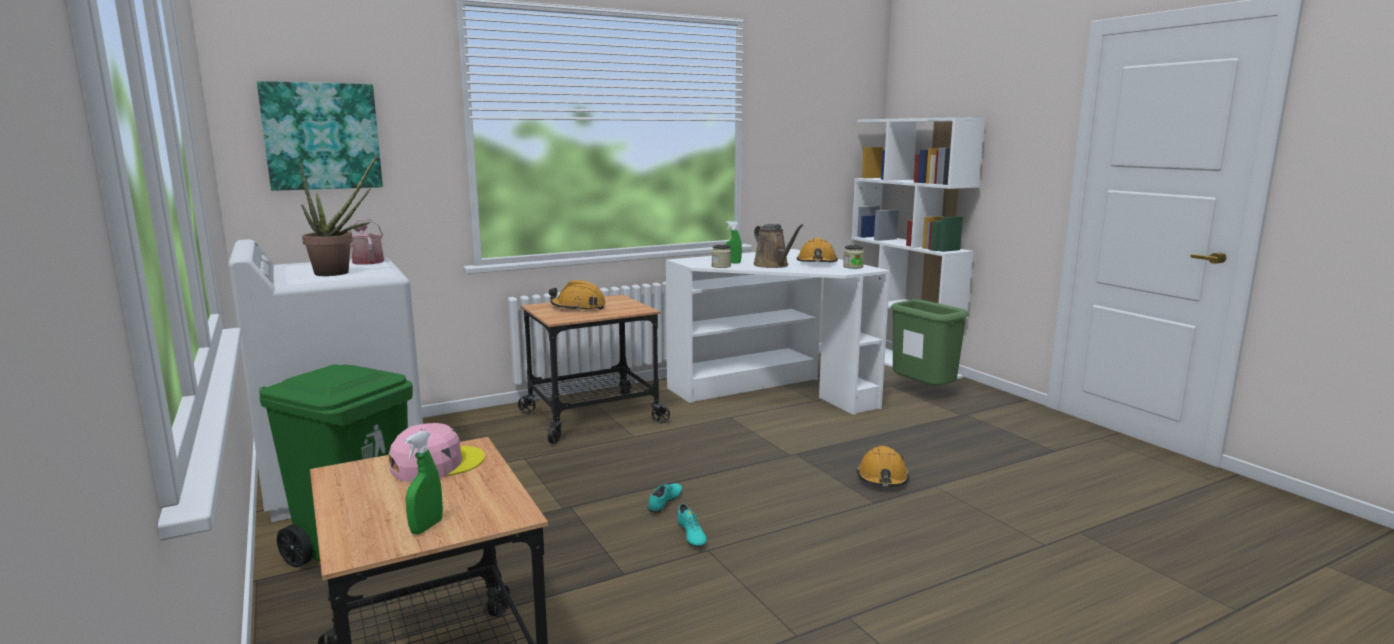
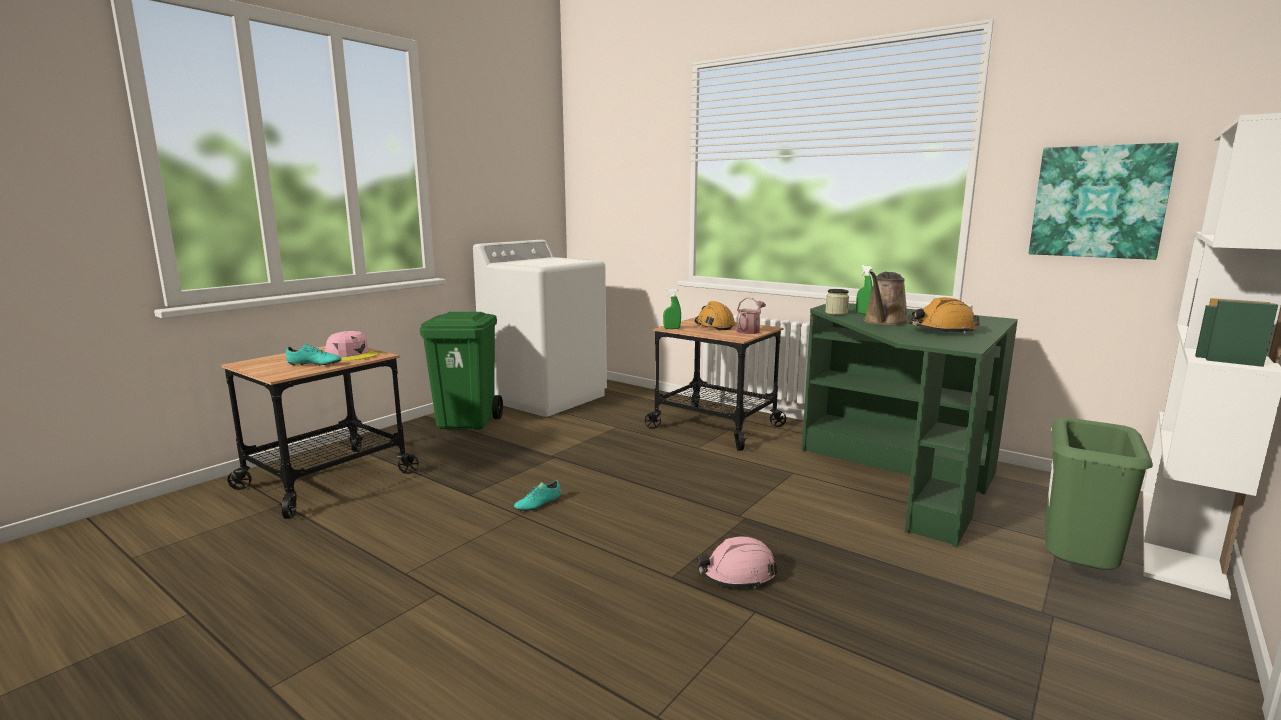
camera: 65 degrees right, 0 degrees up
(322, 136) = (610, 177): picture -> picture (1098, 202)
(339, 273) = (537, 262): potted plant -> none
(367, 261) = (580, 260): watering can -> watering can (749, 331)
(426, 527) = (267, 367): green spray bottle -> green spray bottle (672, 328)
(665, 503) = (586, 484): turquoise shoe -> turquoise shoe (314, 365)
(772, 392) = (894, 478): white desk -> green desk
(853, 267) = (957, 341): jar -> none
(882, 478) = (737, 574): orange hard hat -> pink hard hat

